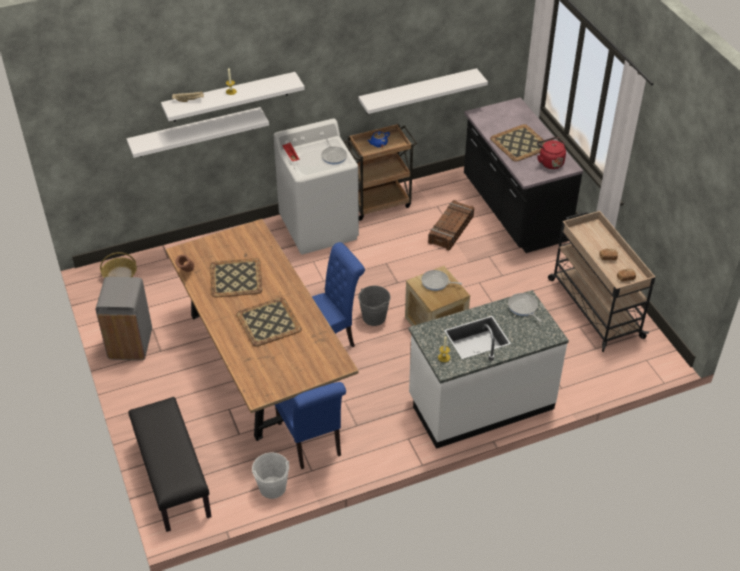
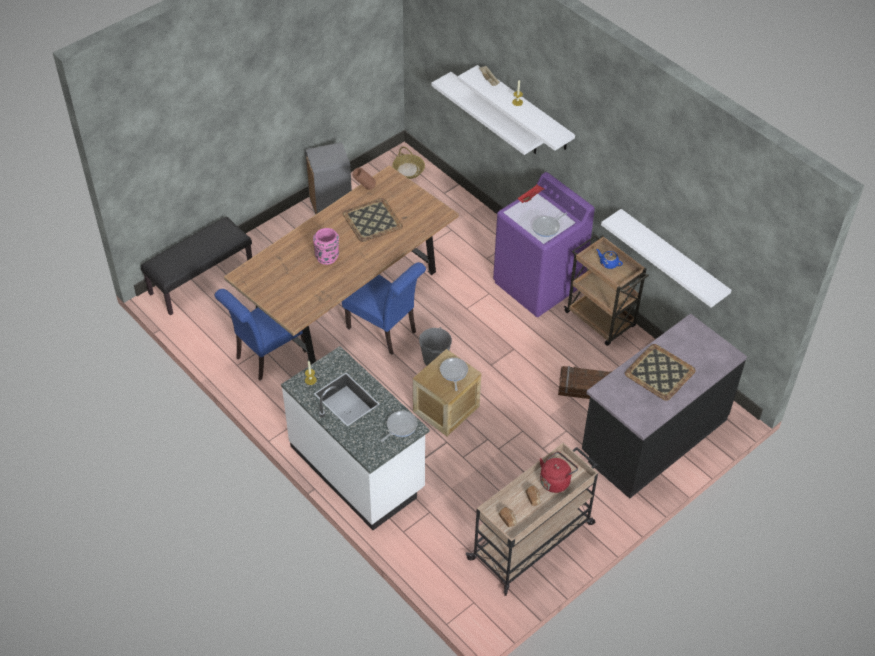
camera: 70 degrees right, 5 degrees up
(268, 322) = (327, 257): tray -> pink vase
(272, 487) = (211, 345): white bucket -> none
(319, 227) = (538, 284): white washing machine -> purple washing machine
(550, 162) = (640, 405): red kettle -> red kettle (556, 480)

